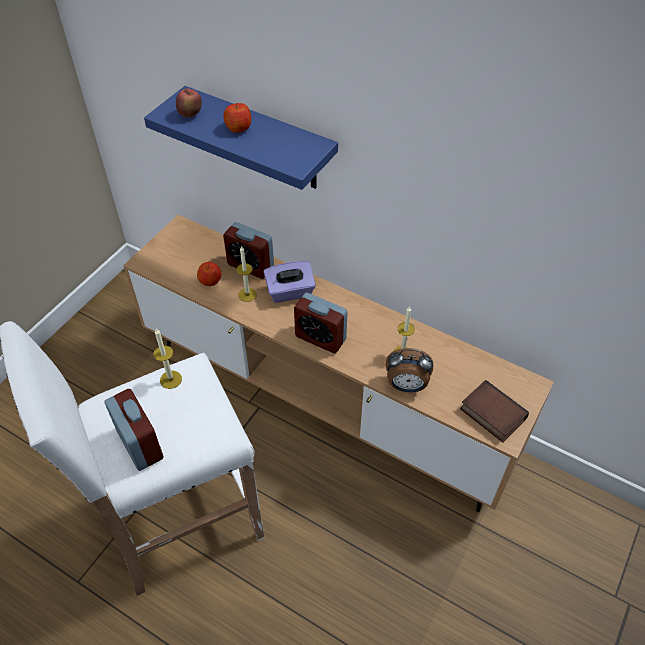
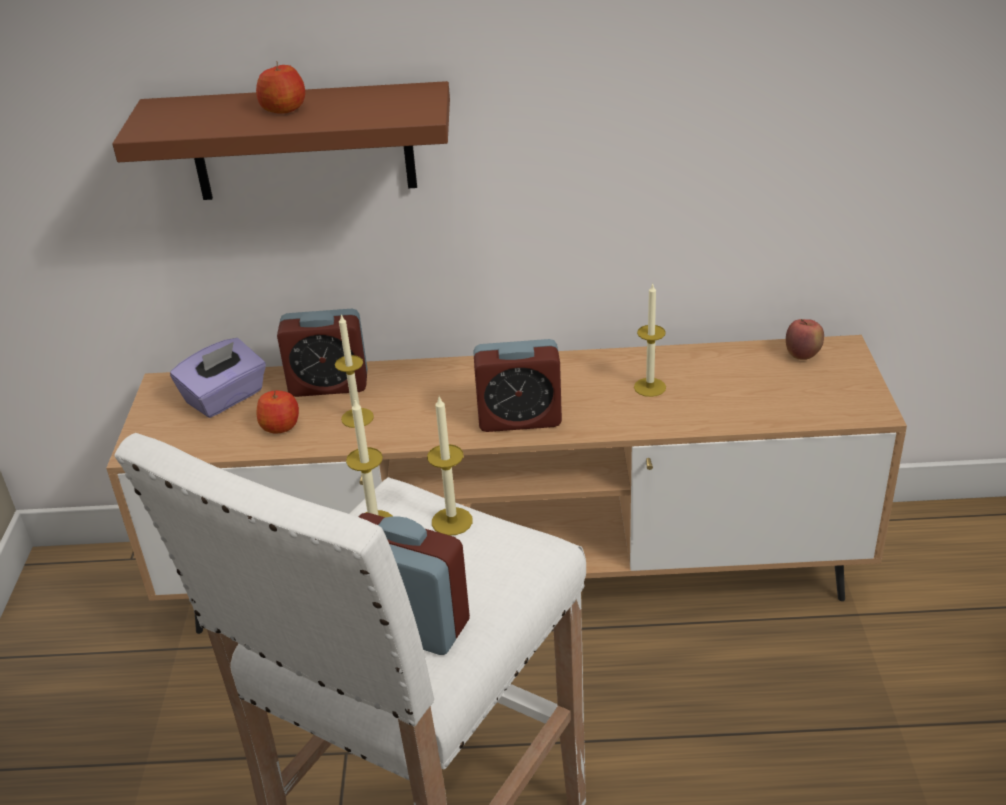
camera: 30 degrees left, 15 degrees down
(190, 114) = (189, 119): apple -> apple (802, 356)
(204, 398) = (452, 521): none -> candle
(260, 140) = (302, 142): blue shelf -> brown shelf
(290, 292) = (421, 389): purple tissue box -> purple tissue box (225, 398)
(406, 386) = (692, 417): alarm clock -> none
(491, 414) = (828, 397): book -> none

